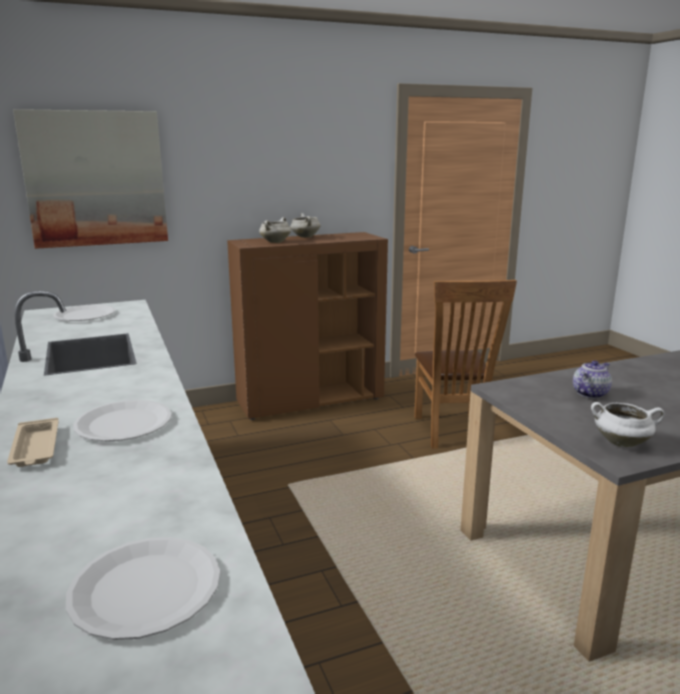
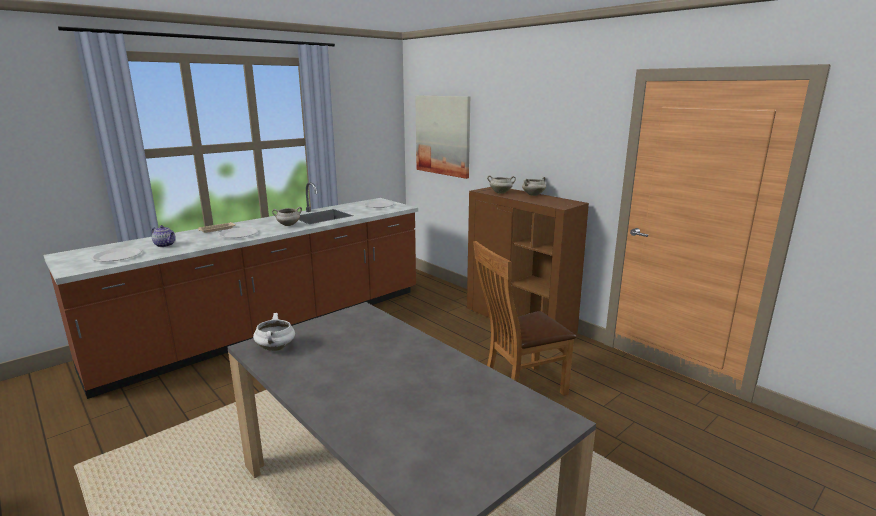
camera: 70 degrees right, 0 degrees up
(118, 379) = (288, 225): none -> white cooking pot
(590, 393) = (366, 339): teapot -> teapot (165, 245)

